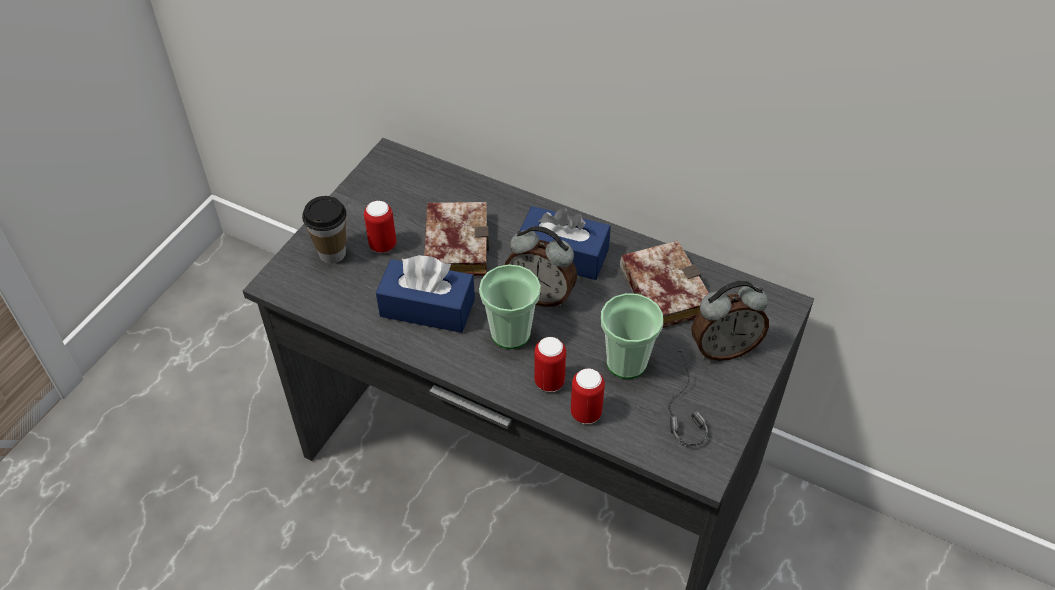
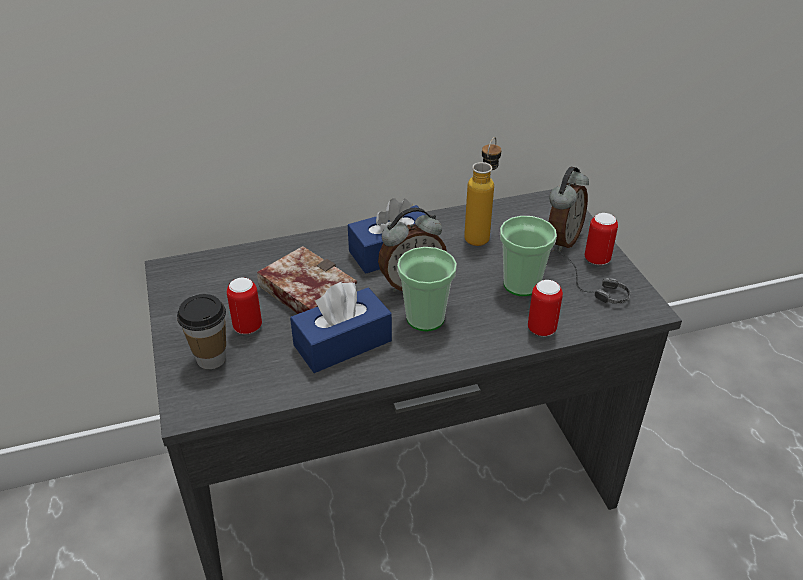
camera: 45 degrees left, 10 degrees down
(549, 382) = (493, 328): can -> can (597, 259)
(660, 290) = (480, 234): book -> bottle

